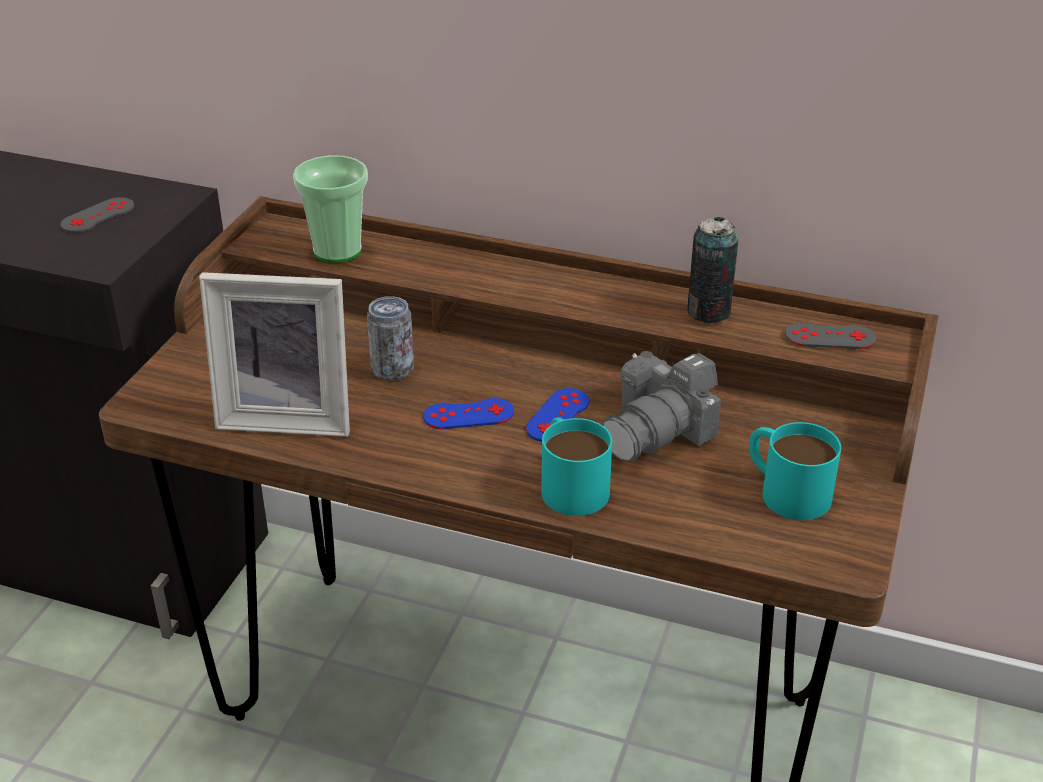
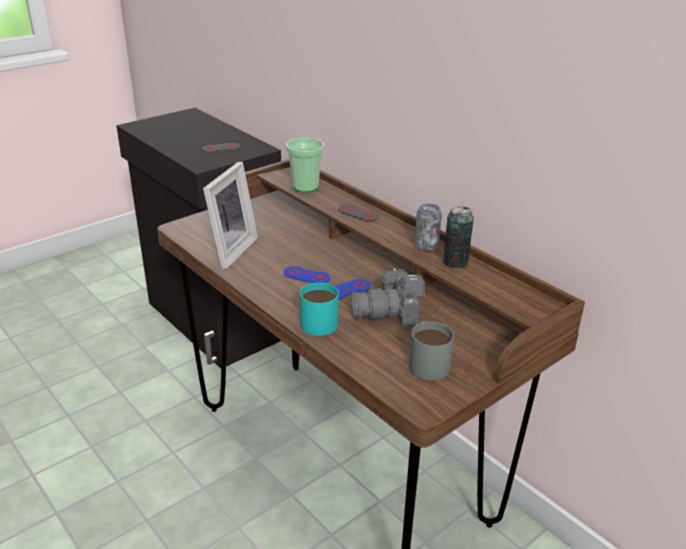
camera: 30 degrees right, 5 degrees down
(288, 416) = (229, 250): picture frame -> picture frame turned 105 degrees counterclockwise
(392, 369) = (293, 247): can -> can (426, 246)
(785, 489) = (426, 361): turquoise mug -> grey mug
(830, 337) = (510, 293): grey game controller -> grey game controller (358, 213)

